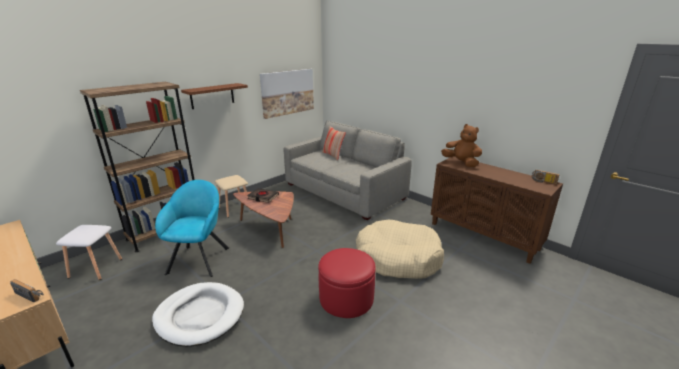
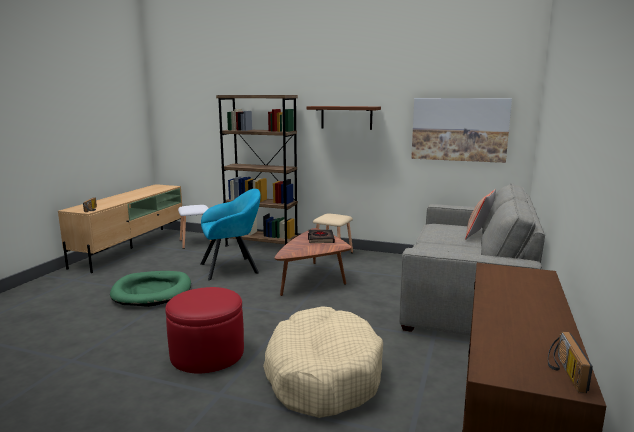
camera: 65 degrees right, 10 degrees down
(200, 315) = (152, 292): white dog bed -> green dog bed
(461, 163) = (521, 279): brown plush toy -> none

